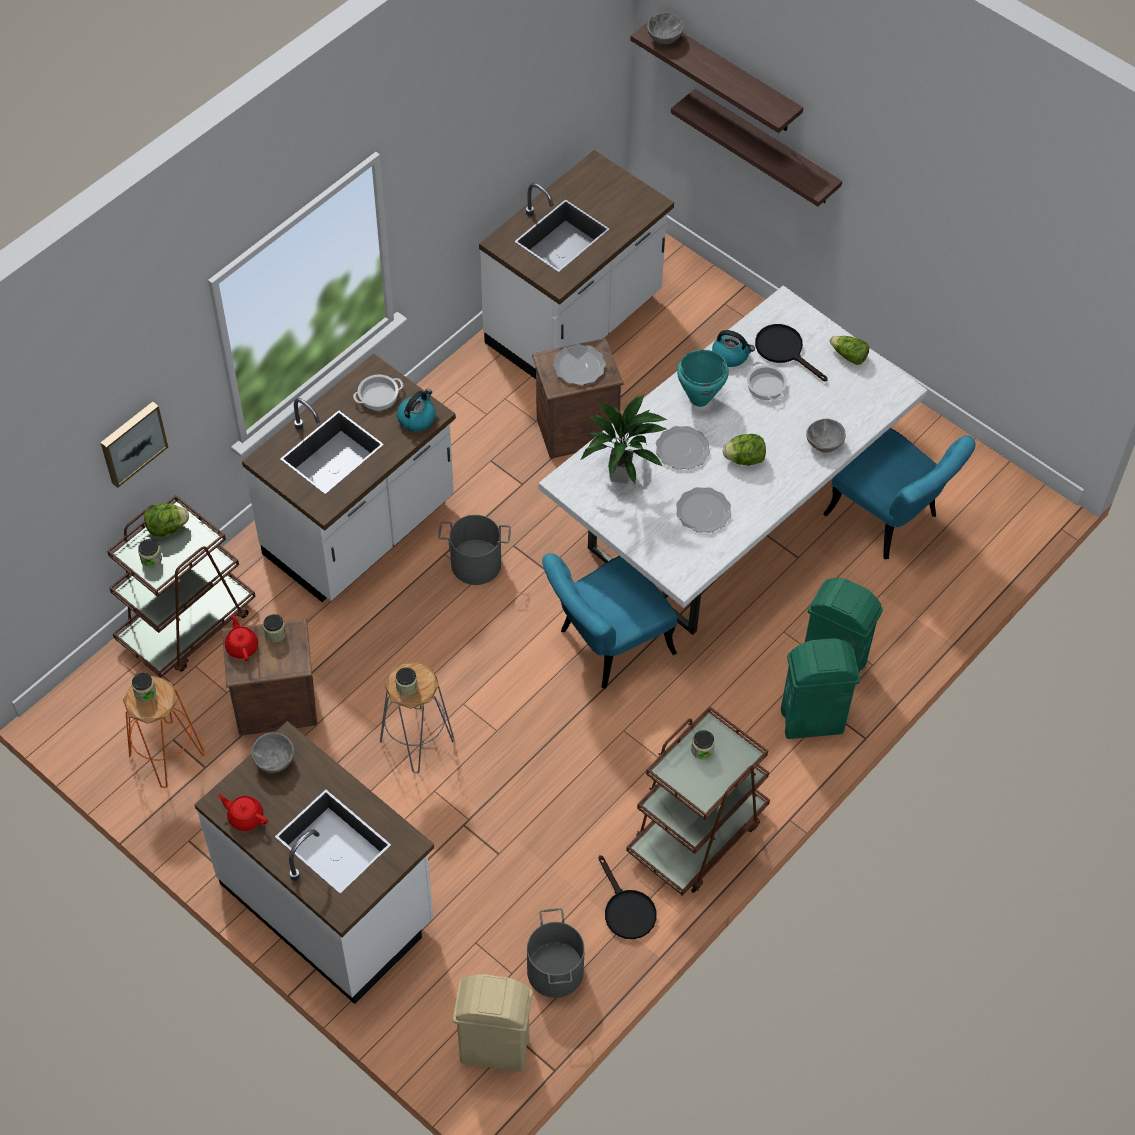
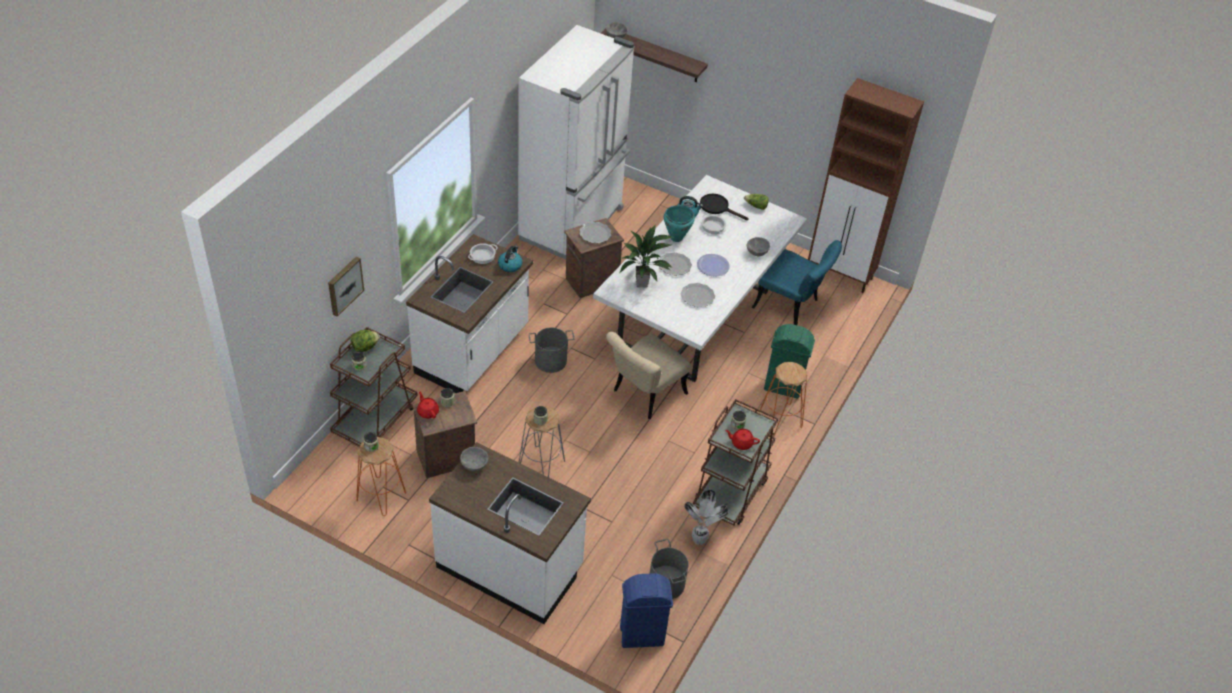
camera: 15 degrees left, 10 degrees down
(245, 817) = (464, 500): red teapot -> red teapot (741, 443)
(495, 1050) = (642, 636): beige trash can -> blue trash can
(575, 322) = (573, 224): white counter -> white fridge
(606, 646) = (644, 395): turquoise chair -> beige chair
(626, 909) = (700, 541): black frying pan -> potted plant
(744, 459) = (713, 266): lettuce -> plate
(765, 148) = (682, 97): shelf -> none
(812, 722) = (780, 419): green trash can -> orange stool
(989, 475) = (840, 275): none -> brown cabinet

